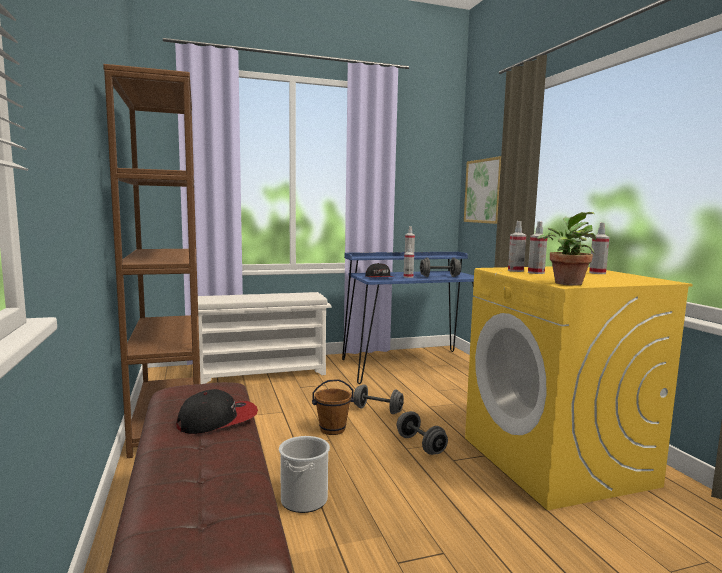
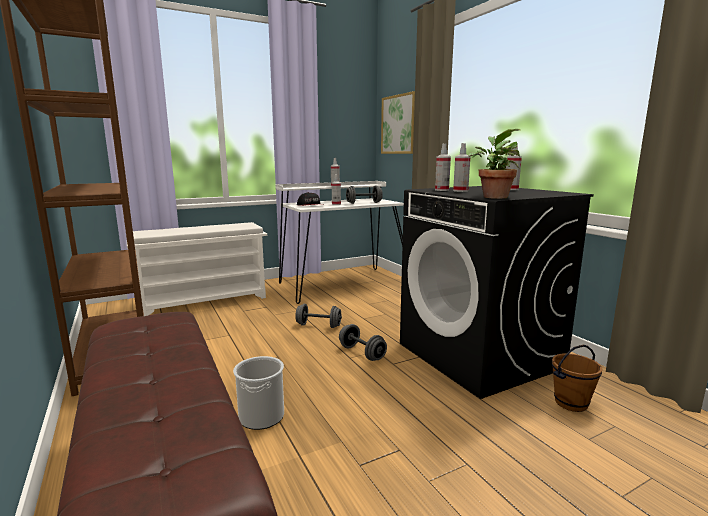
camera: 10 degrees left, 5 degrees up
(218, 420) = (169, 351): cap -> none
(332, 430) = (279, 347): brown bucket -> brown bucket (571, 403)
(412, 365) = (342, 283): blue desk -> white desk
(557, 461) = (480, 355): yellow washing machine -> black washing machine

